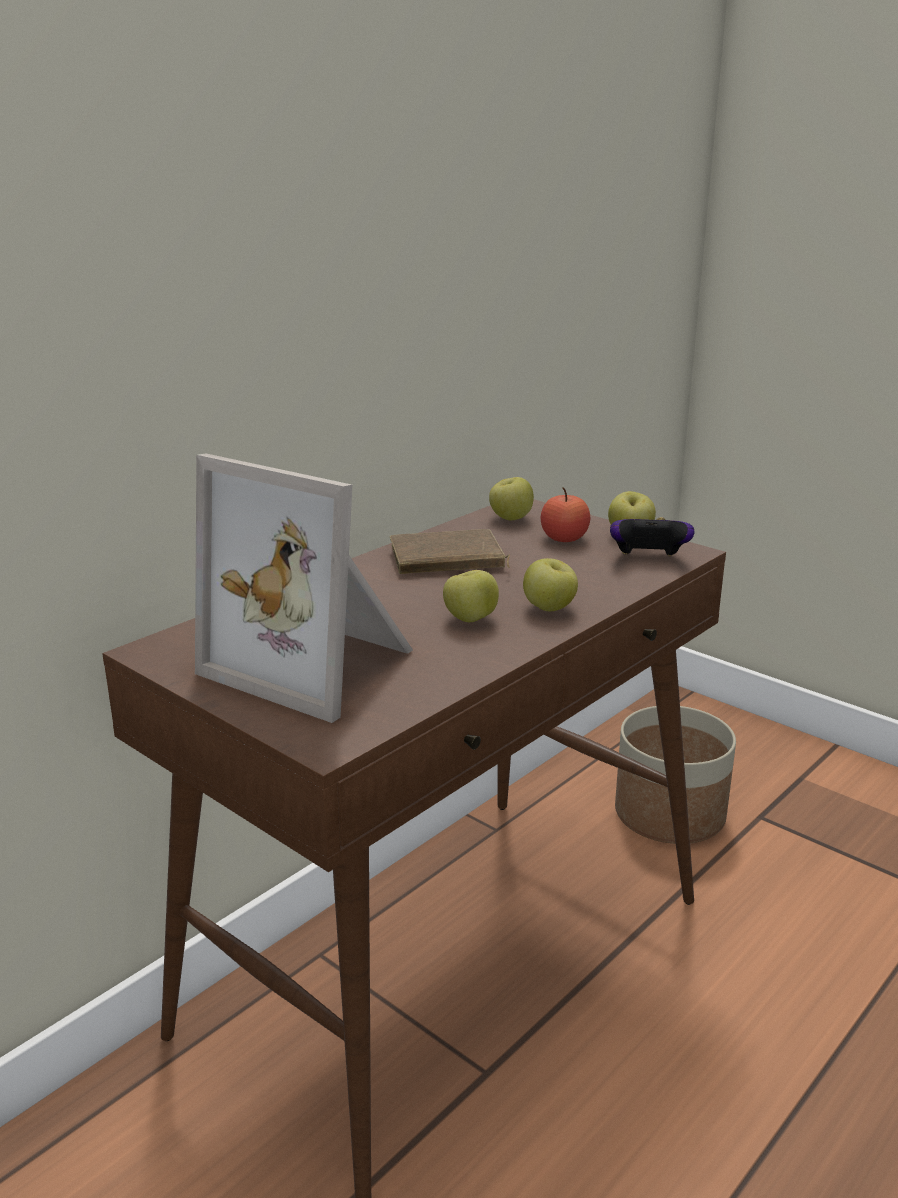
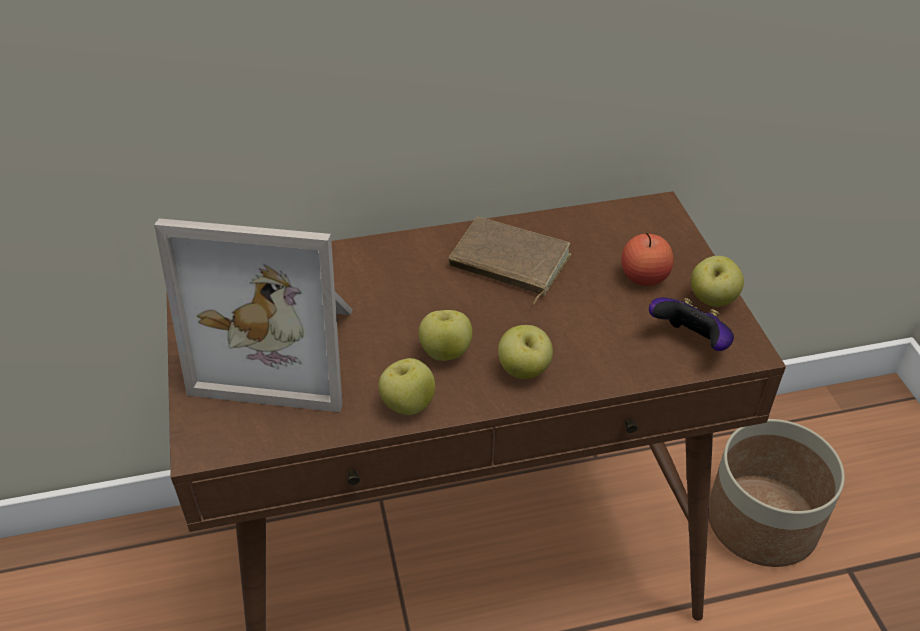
camera: 35 degrees right, 20 degrees up
(317, 663) = (283, 349): picture frame -> picture frame turned 60 degrees counterclockwise
(510, 519) = (625, 226): apple -> apple (407, 404)

